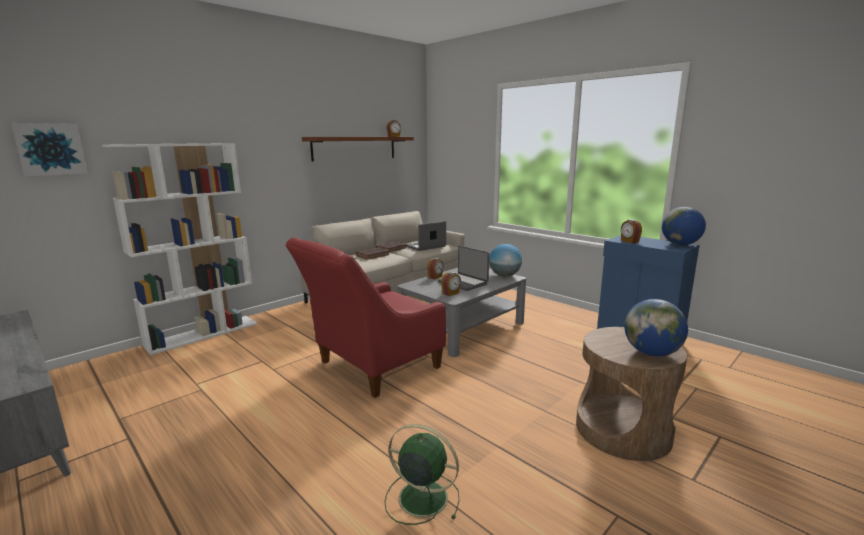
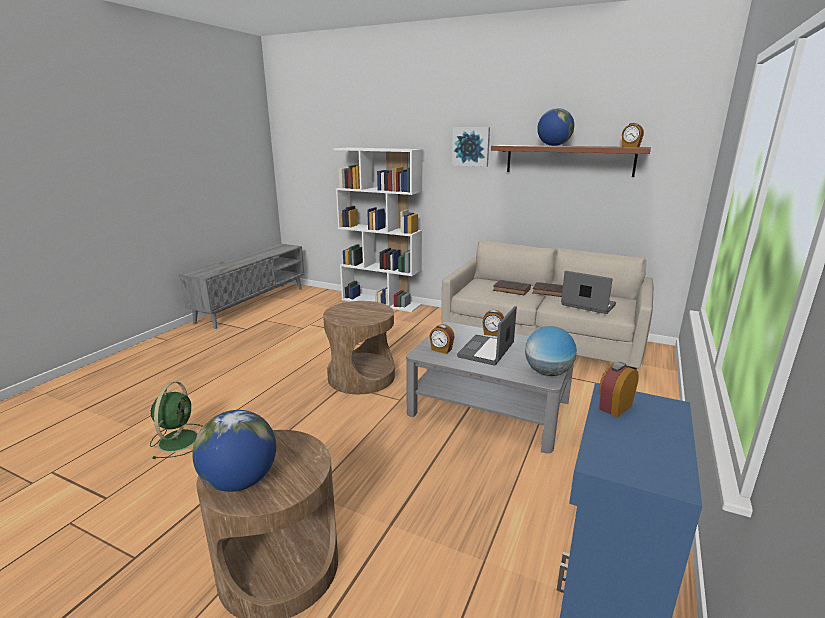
camera: 70 degrees right, 5 degrees up
(50, 149) = (324, 149): picture -> picture (471, 146)
(372, 367) = (361, 377): red armchair -> brown side table
(680, 244) = (662, 472): globe -> globe (553, 145)

